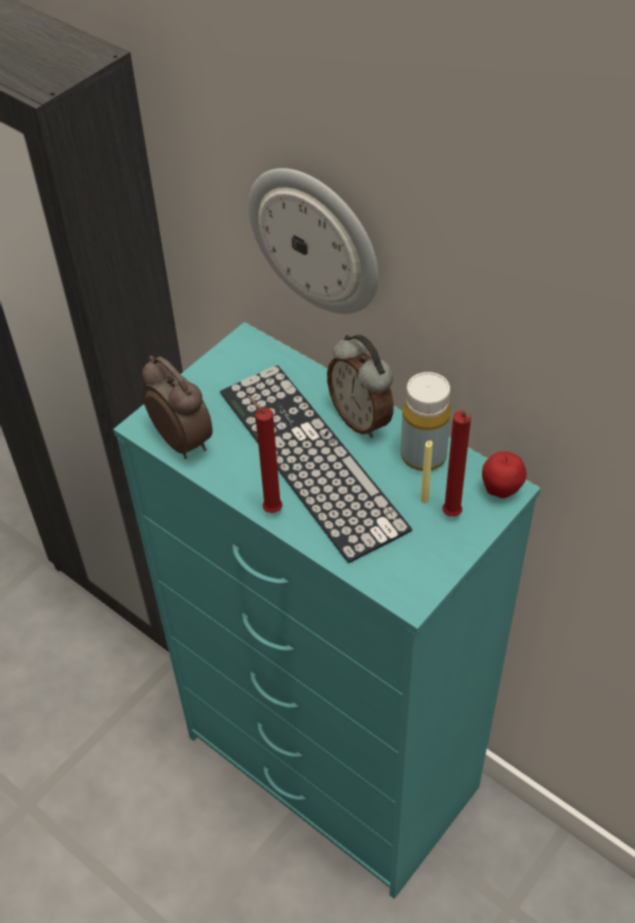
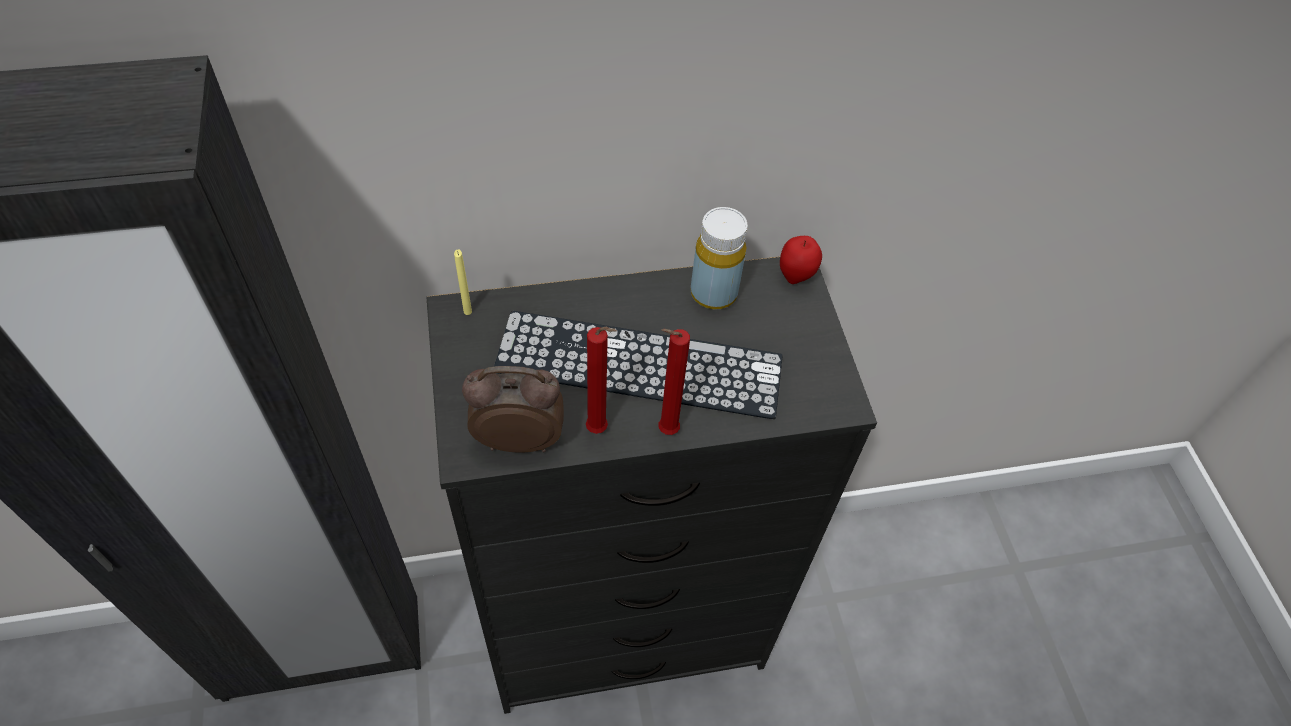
camera: 55 degrees left, 5 degrees up
(316, 240) = (511, 157): wall clock -> none
(333, 764) = (627, 623): turquoise dresser -> black dresser
(361, 419) = (633, 301): alarm clock -> none
(424, 500) = (758, 326): yellow candle -> yellow candle (467, 311)
(452, 516) = (791, 322): red candle -> red candle (599, 430)

